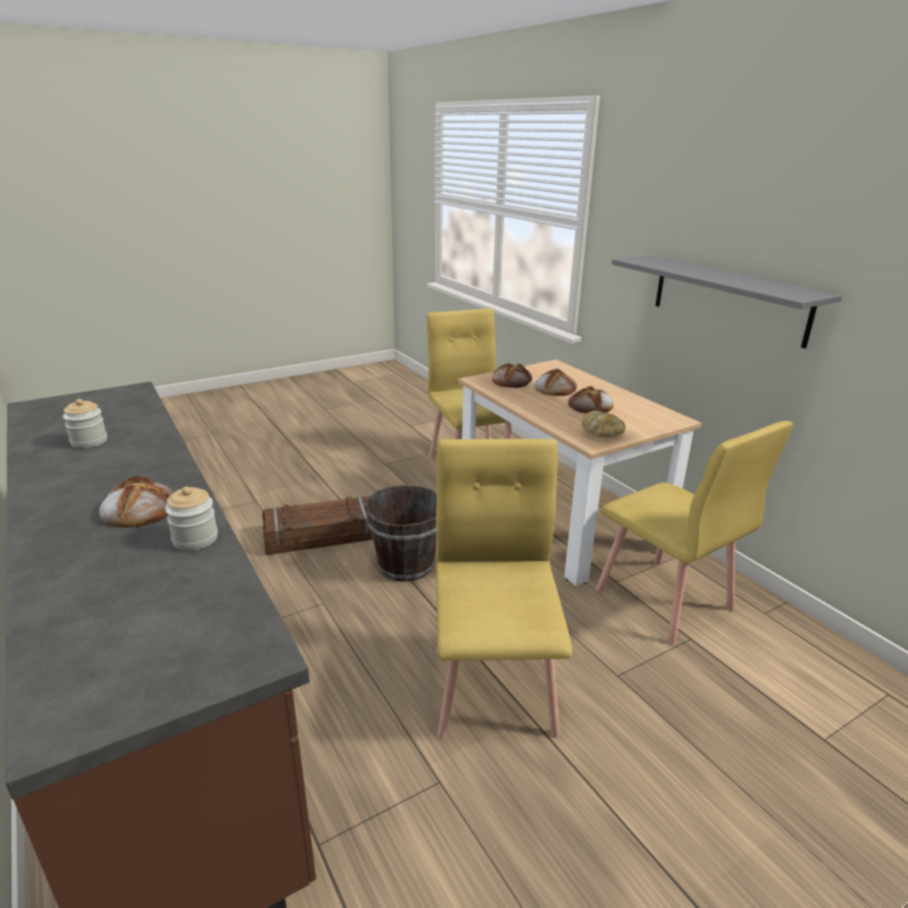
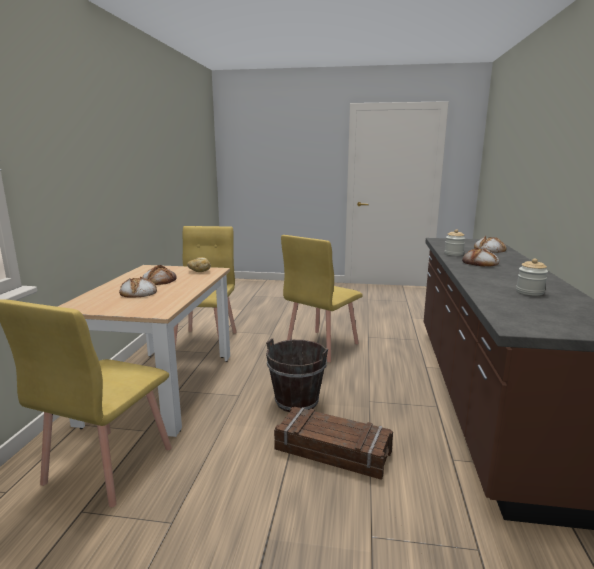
camera: 140 degrees left, 10 degrees down
(512, 381) = (142, 304): bread -> bread (489, 249)
(728, 299) = (114, 191): grey shelf -> none

